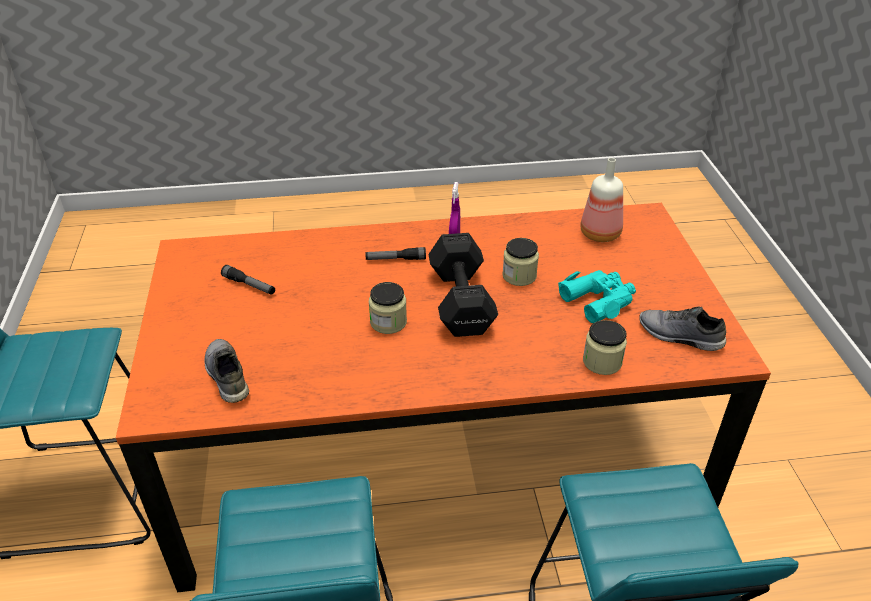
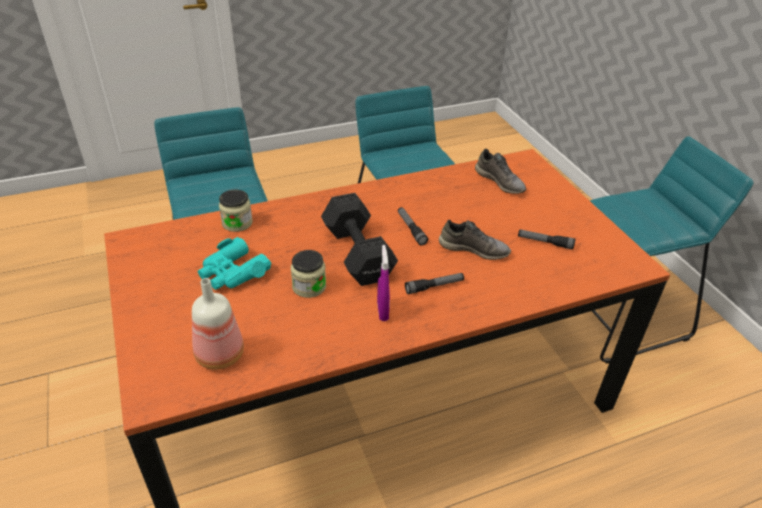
camera: 165 degrees right, 0 degrees up
(388, 322) = (411, 229): jar -> flashlight
(679, 336) = (168, 250): grey shoe -> grey shoe (474, 249)

